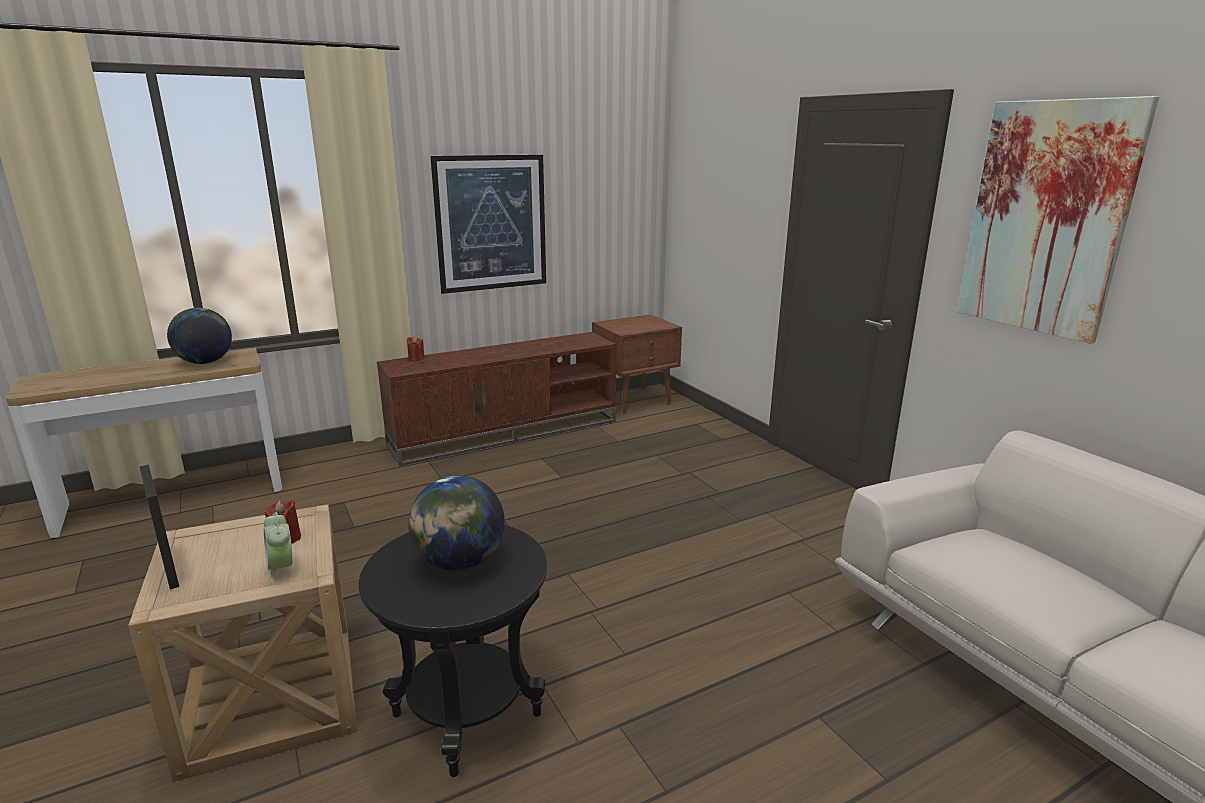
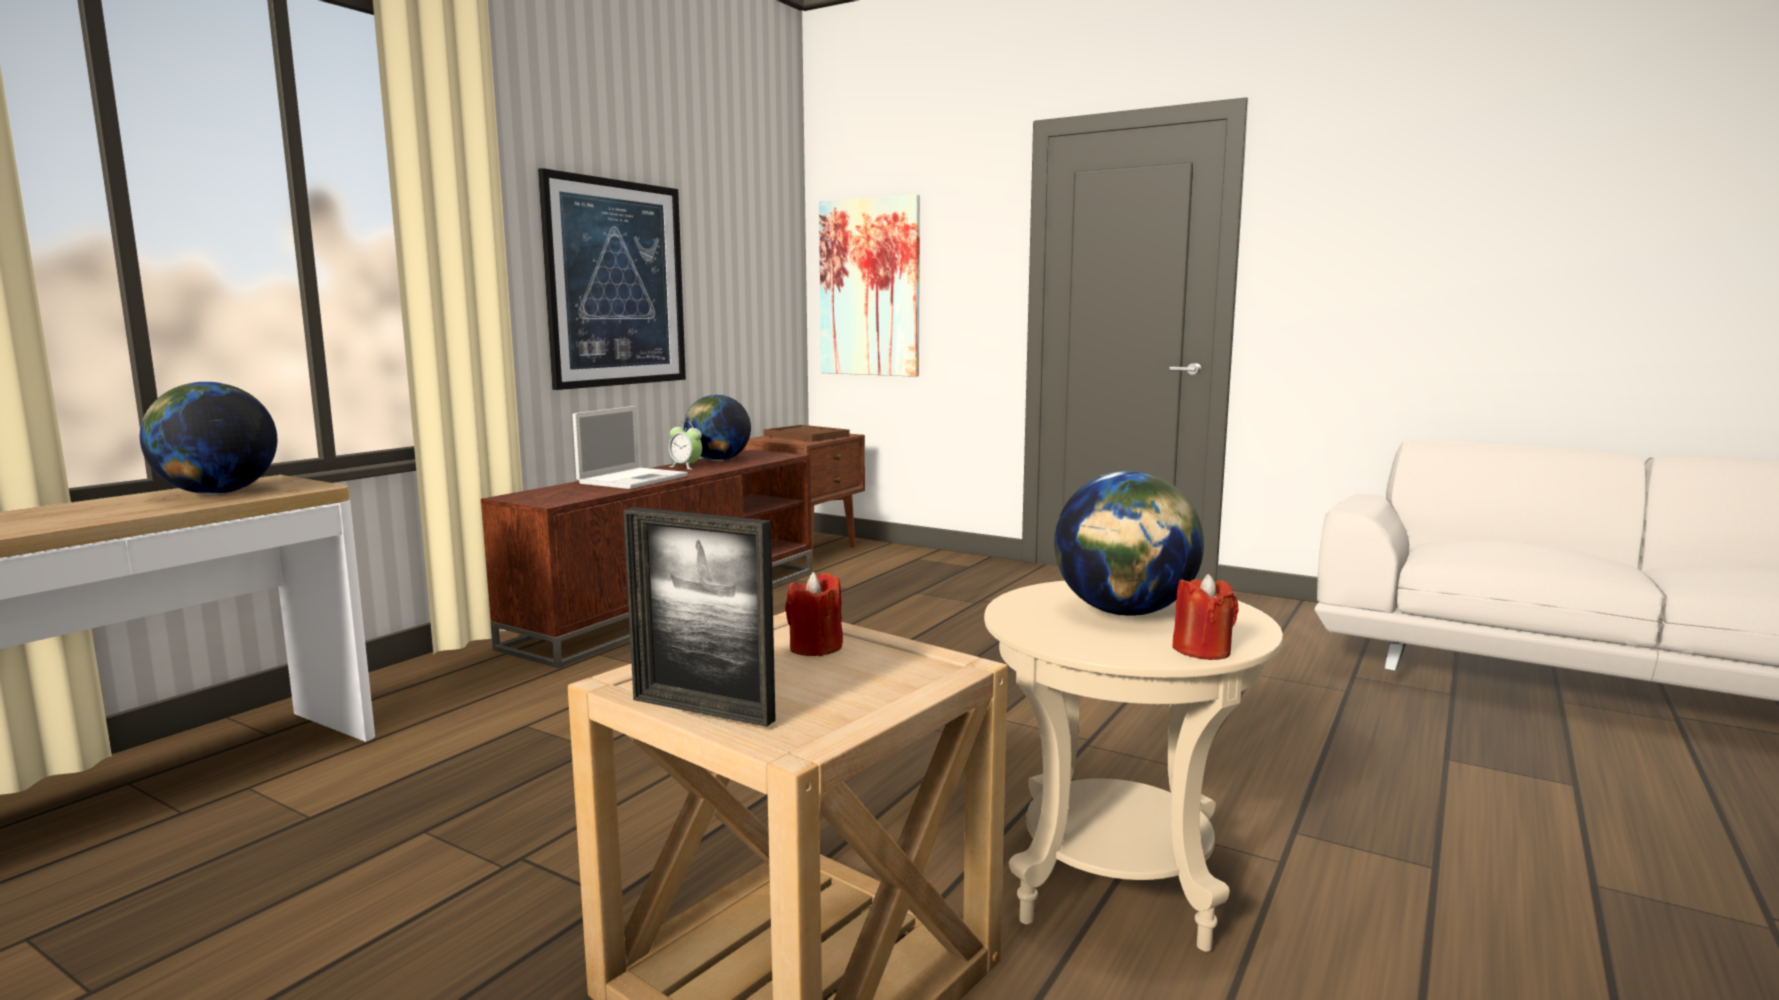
camera: 30 degrees left, 10 degrees down
(282, 569) = (896, 669): alarm clock -> alarm clock (686, 467)
(416, 358) = (545, 490): red candle -> red candle (1202, 651)
(467, 715) = (1115, 887): black side table -> beige side table
(474, 355) = (634, 479): none -> laptop
(551, 342) = (717, 460): none -> globe
(640, 323) = (806, 436): none -> brown tray
(1046, 218) = (1382, 219): picture -> picture (870, 288)

